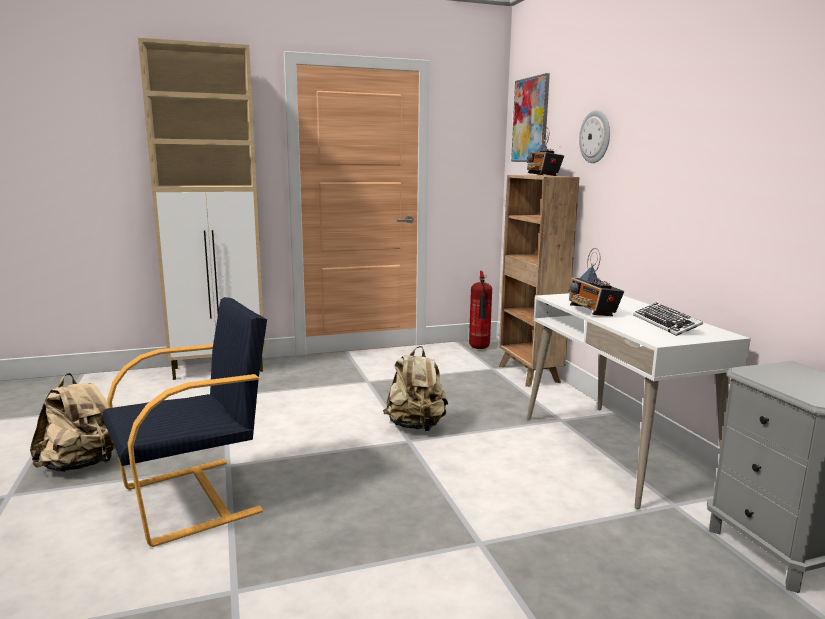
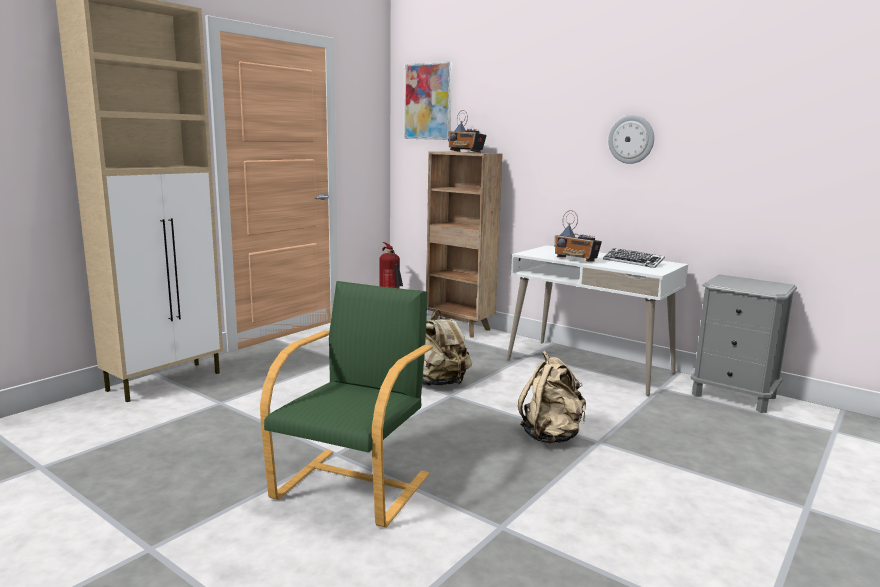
camera: 35 degrees left, 0 degrees up
(82, 465) = (181, 499): beige backpack -> beige backpack (551, 436)
(194, 498) = (354, 485): black armchair -> green armchair
(595, 137) = (516, 120): wall clock -> wall clock (631, 139)

